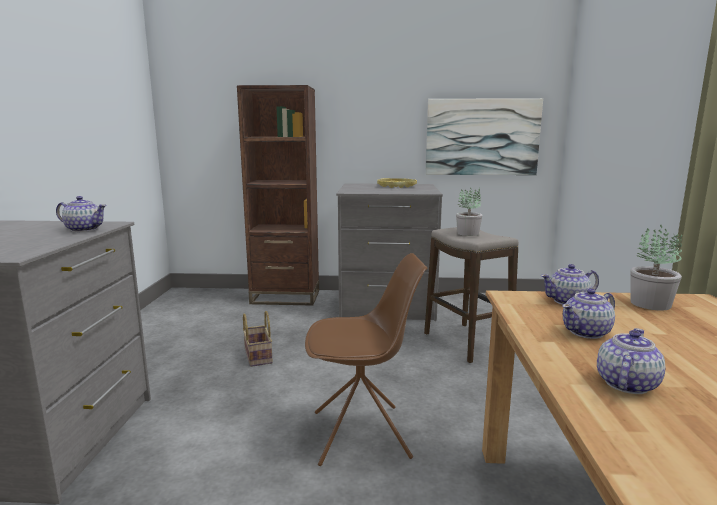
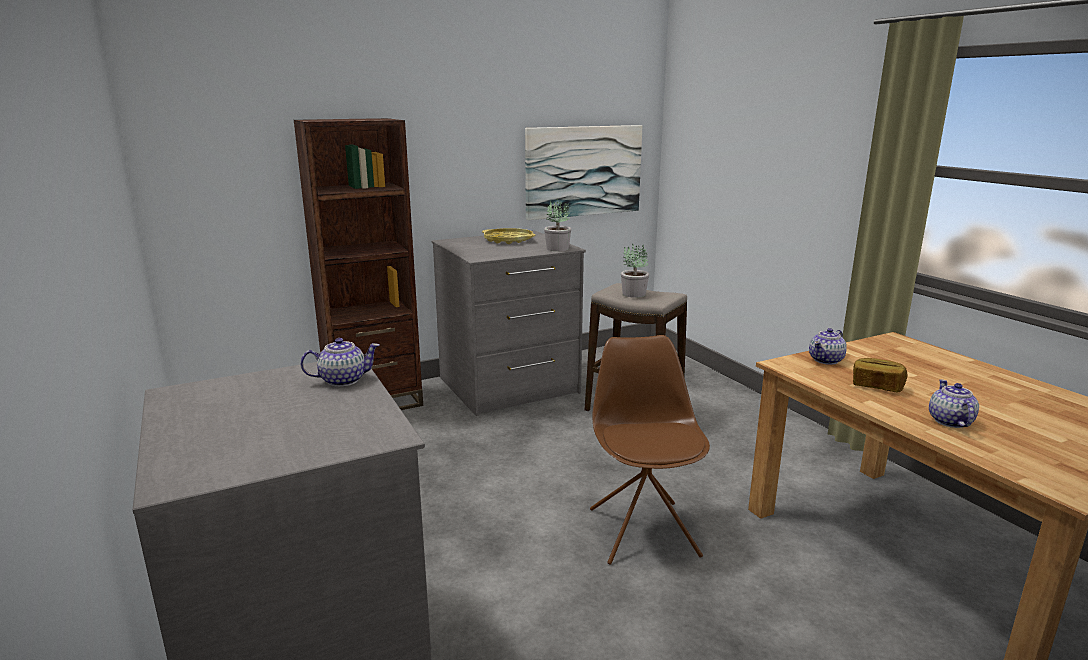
camera: 30 degrees left, 5 degrees up
(257, 356) = (437, 486): basket -> none
(362, 434) = (643, 530): brown chair -> brown chair turned 60 degrees counterclockwise
(587, 332) = (876, 386): teapot -> bread
(649, 303) = (874, 350): potted plant -> potted plant (557, 248)

